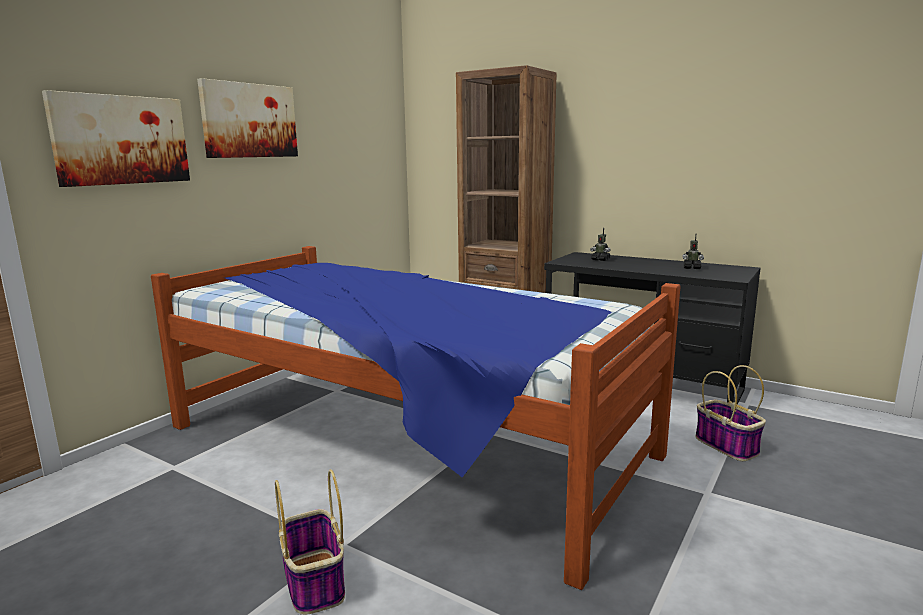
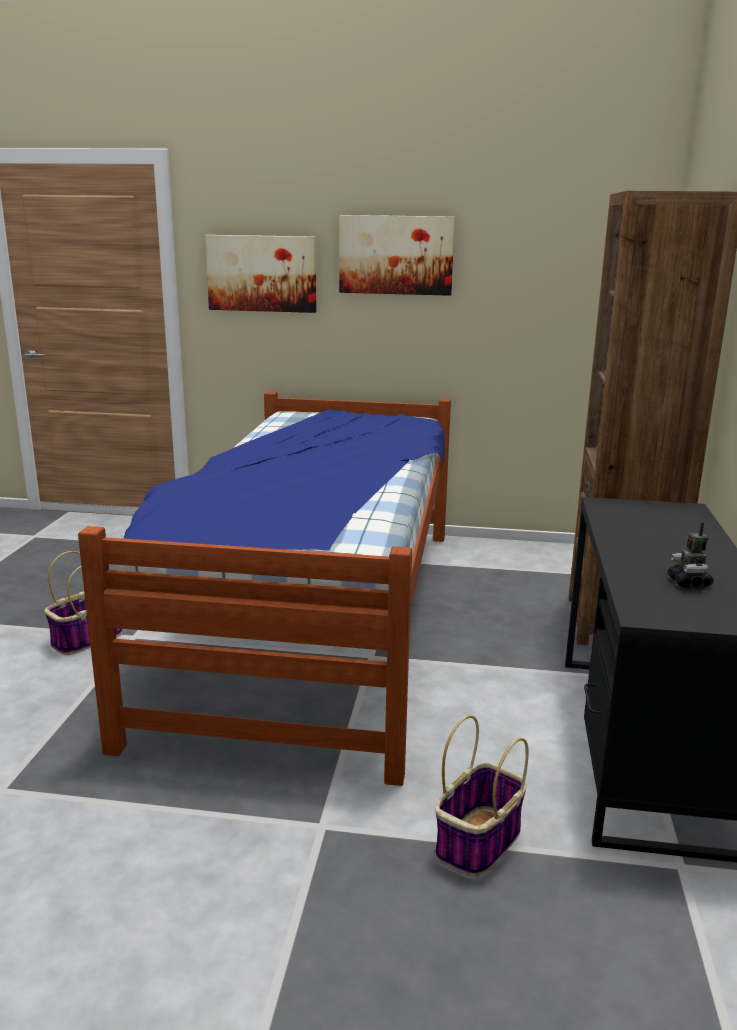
camera: 65 degrees right, 5 degrees up
(600, 260) = (659, 522): toy robot -> none

